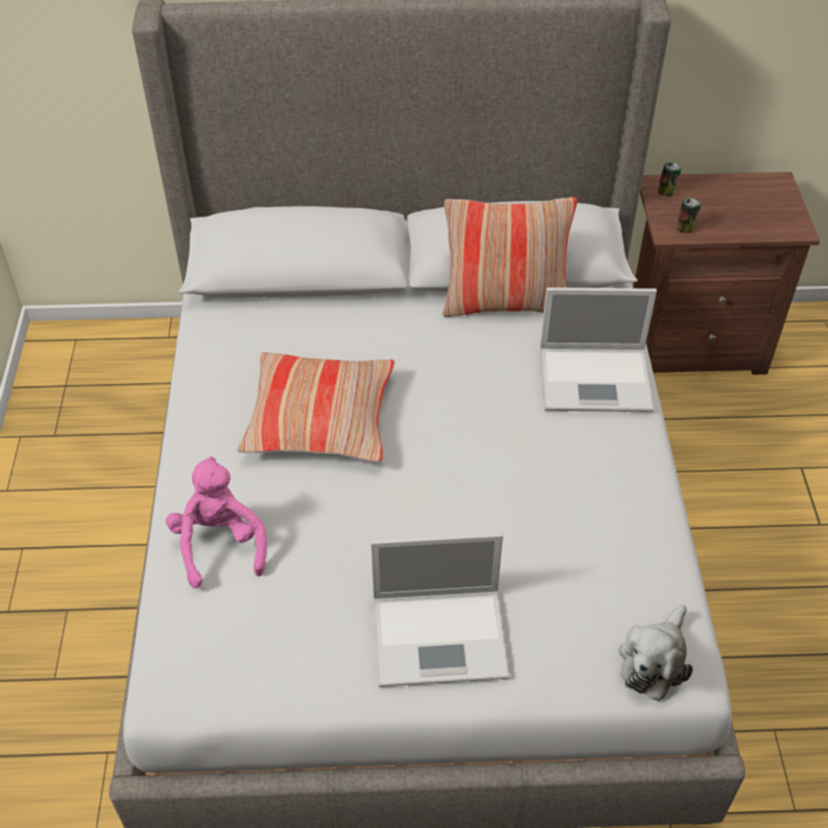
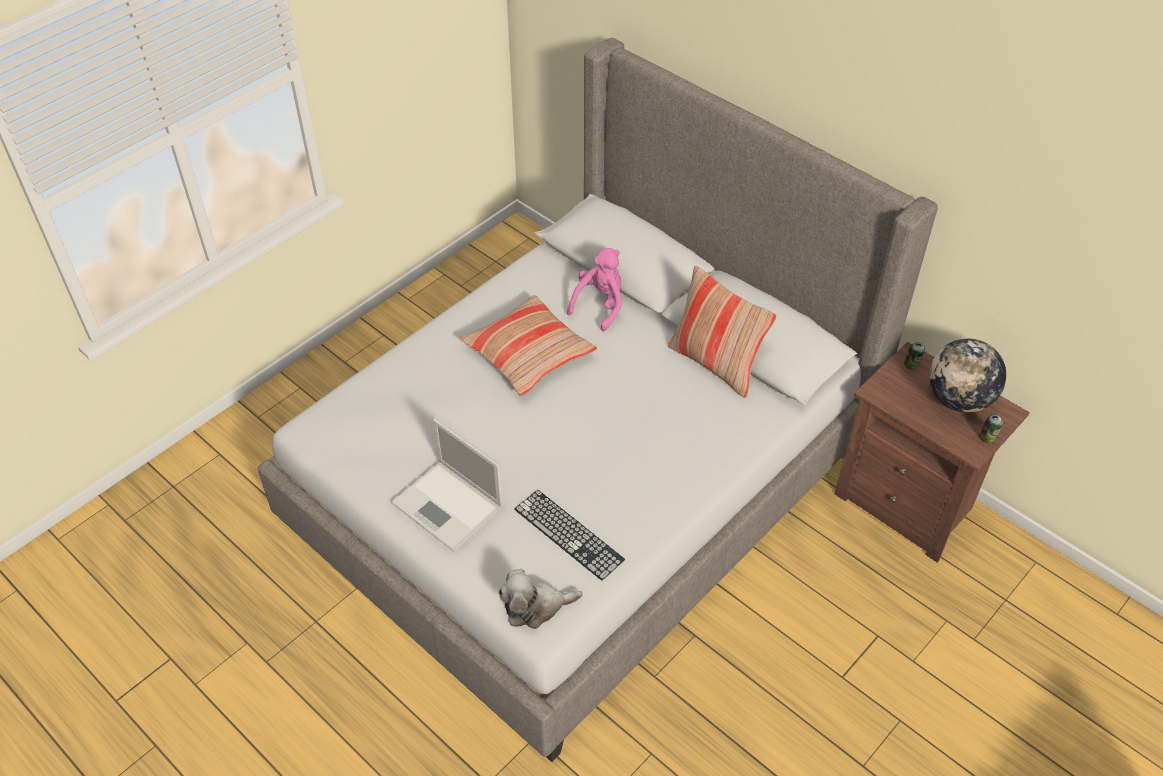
camera: 45 degrees right, 0 degrees up
(220, 544) = (404, 380): pink plush toy -> pink plush toy (600, 305)
(589, 563) = (568, 534): none -> keyboard
(597, 379) = (709, 445): laptop -> none
(685, 228) = (890, 396): can -> can (987, 438)
(734, 196) = (958, 399): none -> globe

